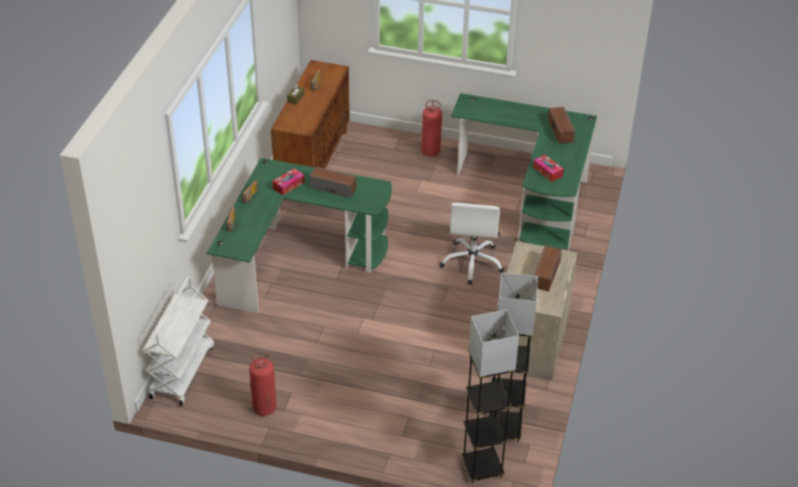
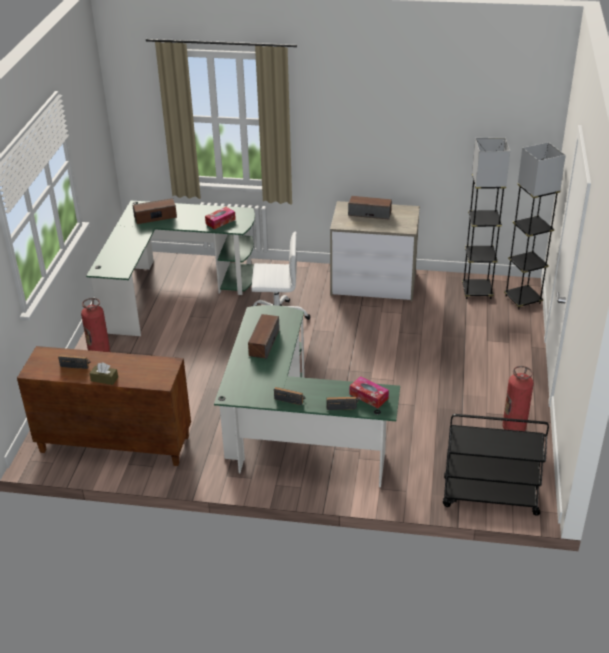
camera: 95 degrees left, 5 degrees down
(182, 371) = (489, 497): white cart -> black cart
(288, 185) = (264, 374): tissue box -> tissue box (368, 396)

